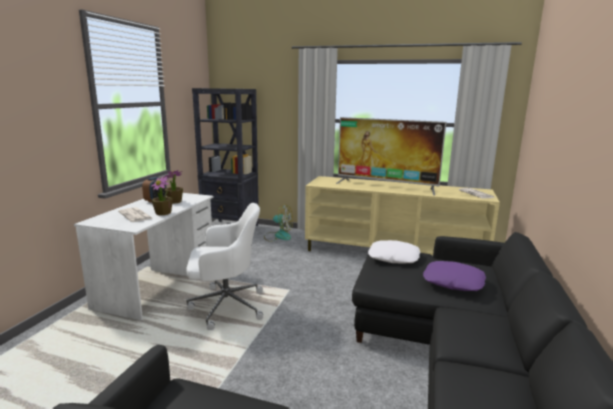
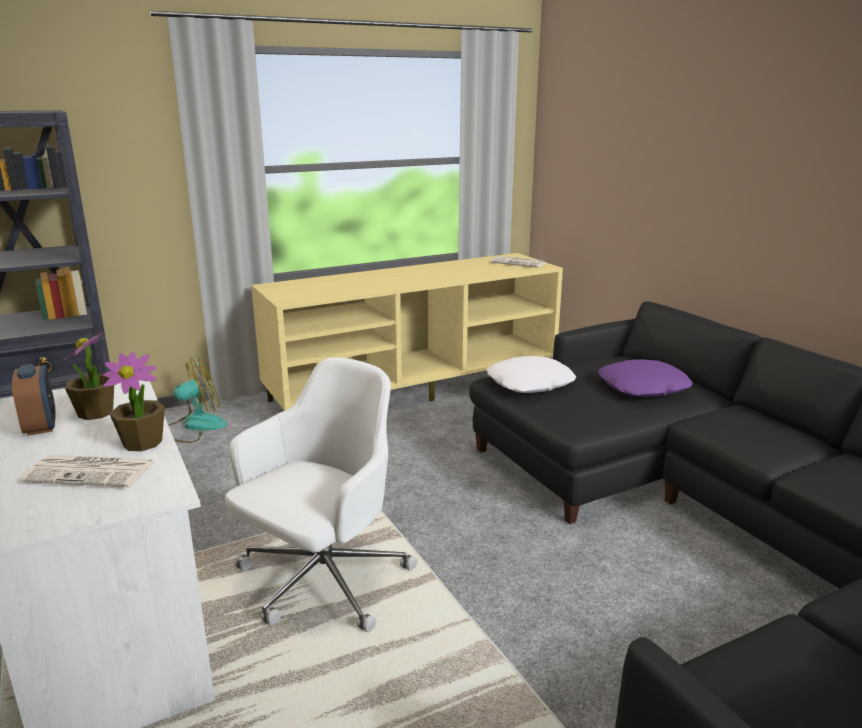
camera: 45 degrees left, 5 degrees up
(386, 186) = (396, 278): television -> none

